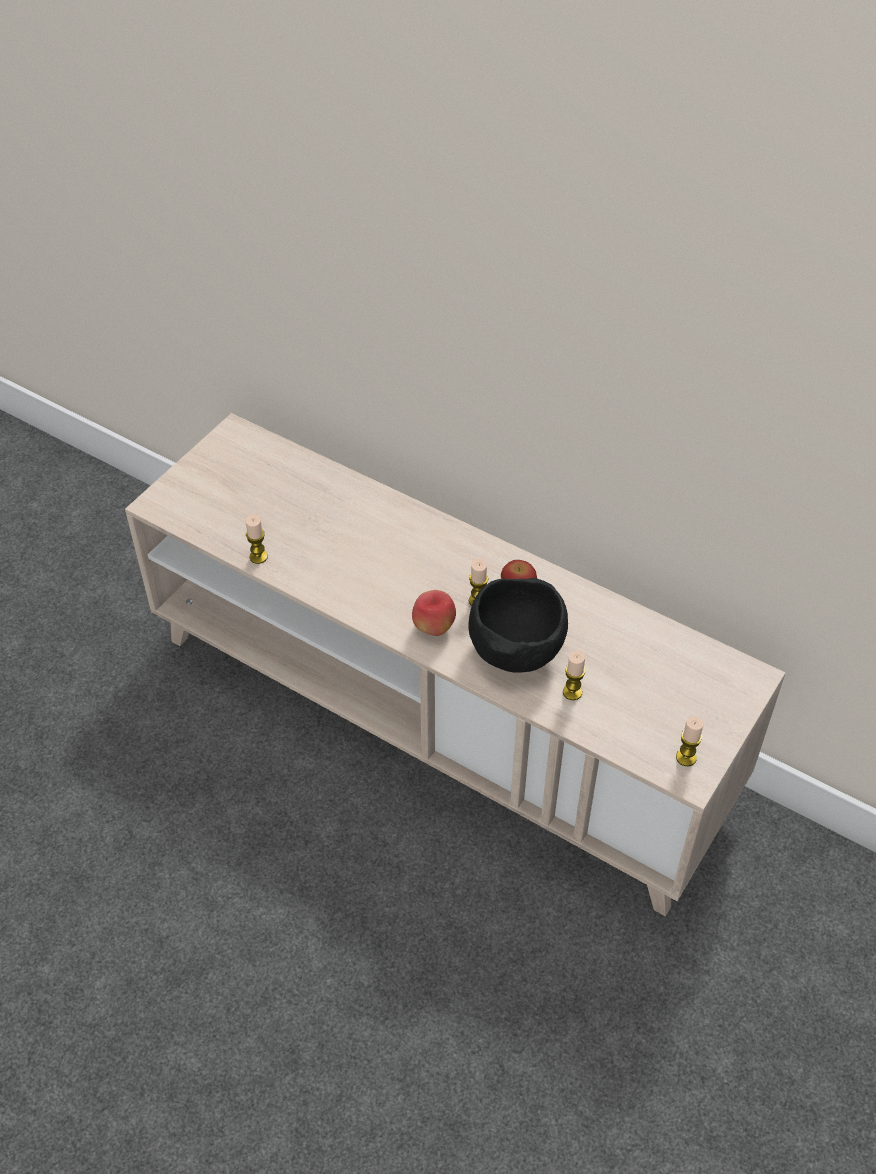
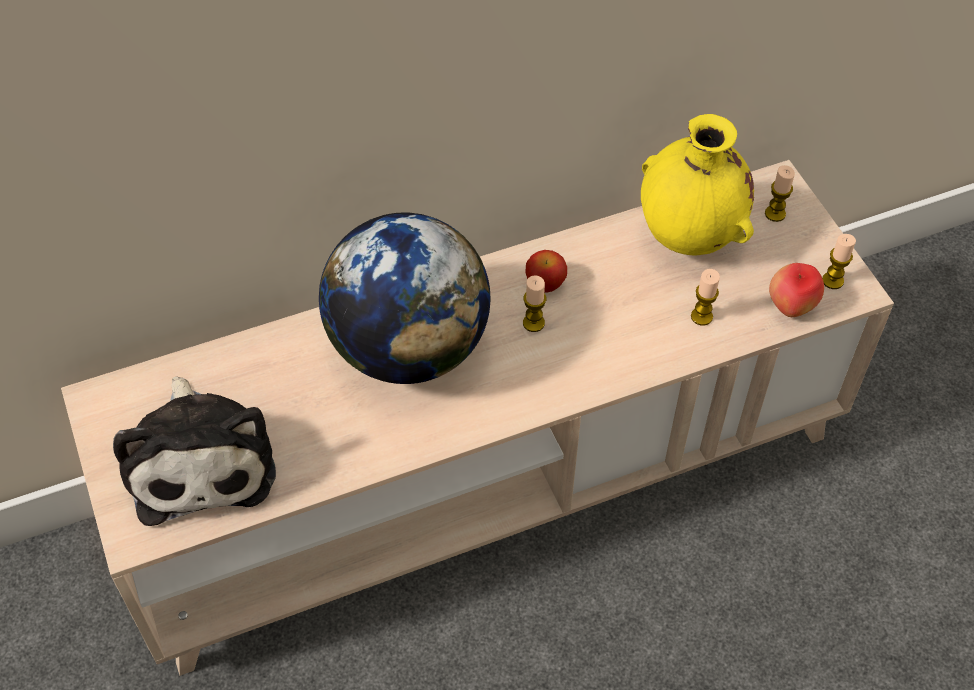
camera: 55 degrees left, 5 degrees up
(231, 500) = (201, 459): none -> plush toy
(258, 557) = (310, 478): candle -> candle (775, 213)
(398, 548) = (409, 347): none -> globe
(434, 628) = (539, 378): apple -> apple (791, 307)
(516, 649) = (618, 329): black bowl -> none
(640, 649) = (689, 238): none -> yellow vase

